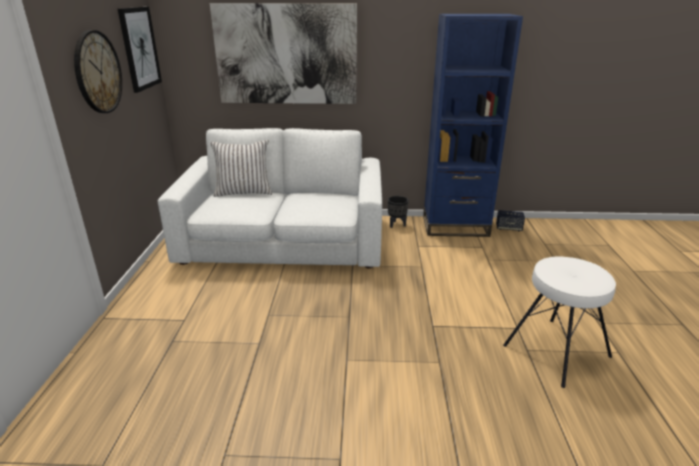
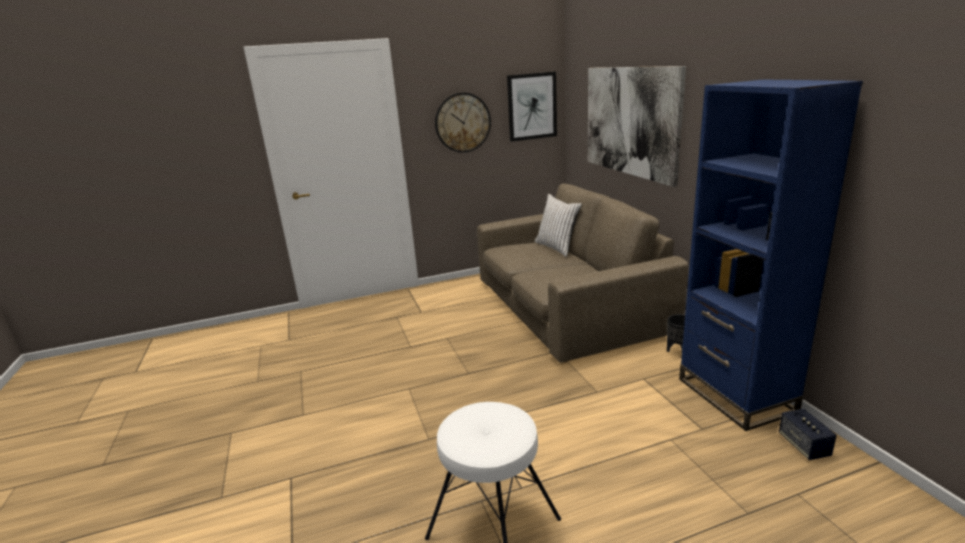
camera: 70 degrees right, 5 degrees down
(284, 240) = (566, 306): white sofa -> brown sofa

